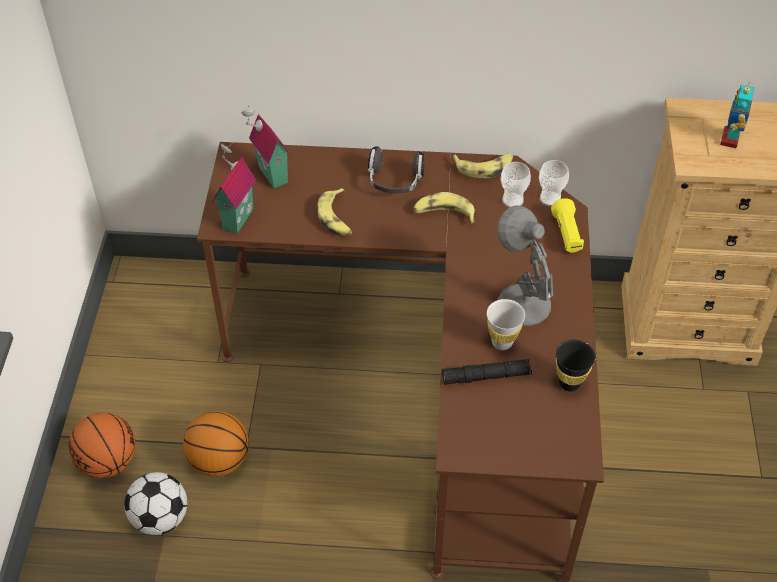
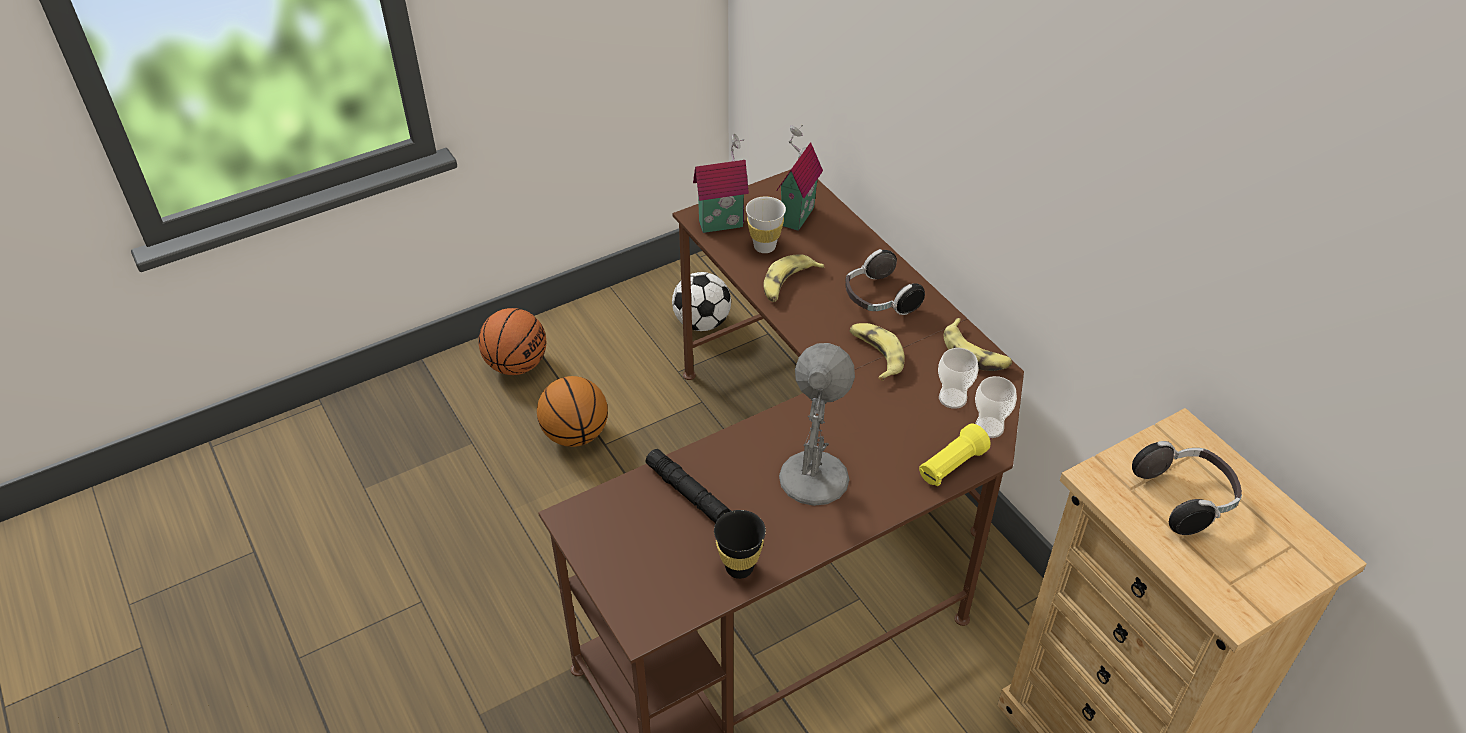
camera: 55 degrees right, 5 degrees down
(160, 518) = (487, 430): football -> football (702, 323)
(502, 342) = (745, 484): white cup -> white cup (764, 247)
(730, 139) = (1185, 498): toy robot -> headphones

